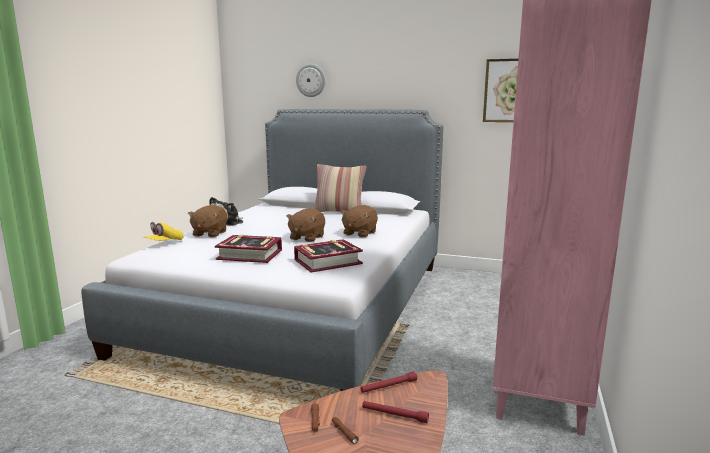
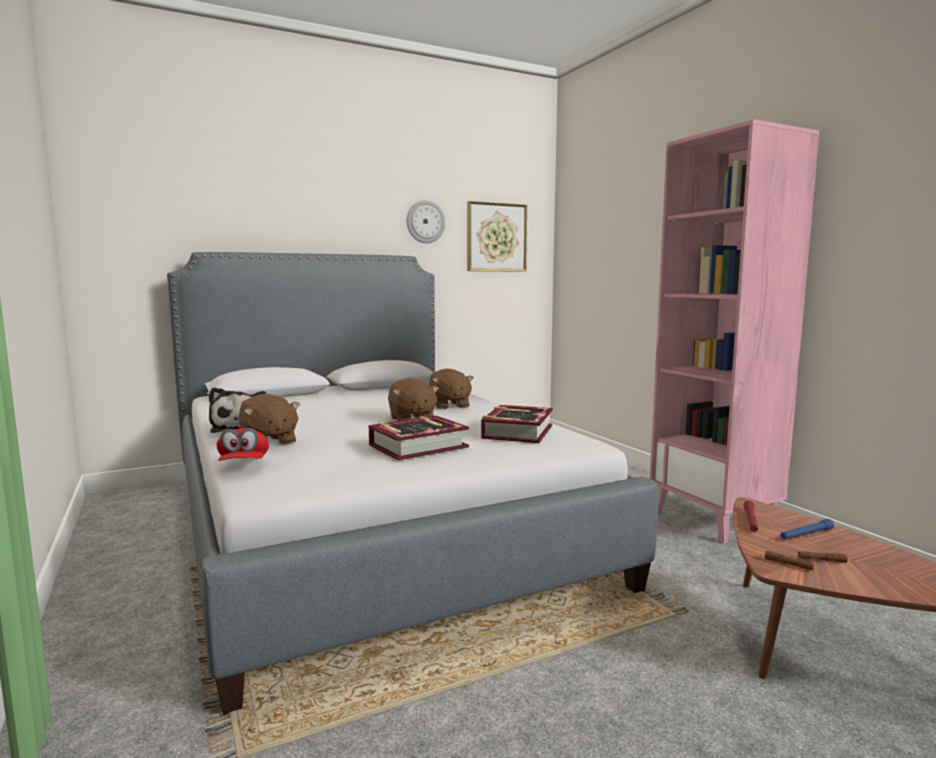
camera: 45 degrees left, 5 degrees down
(164, 243) = (243, 465): yellow cap -> red cap
(311, 80) = (239, 211): wall clock -> wall clock (425, 222)
(339, 212) = (350, 393): pillow -> none
(394, 415) = (806, 534): red flashlight -> blue flashlight

